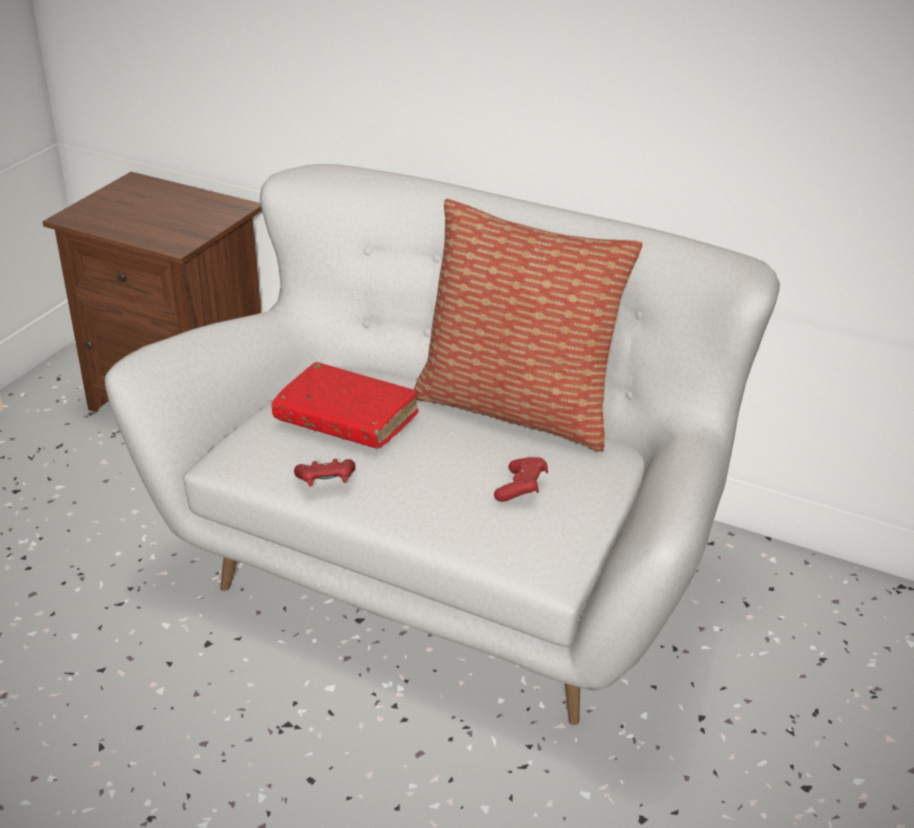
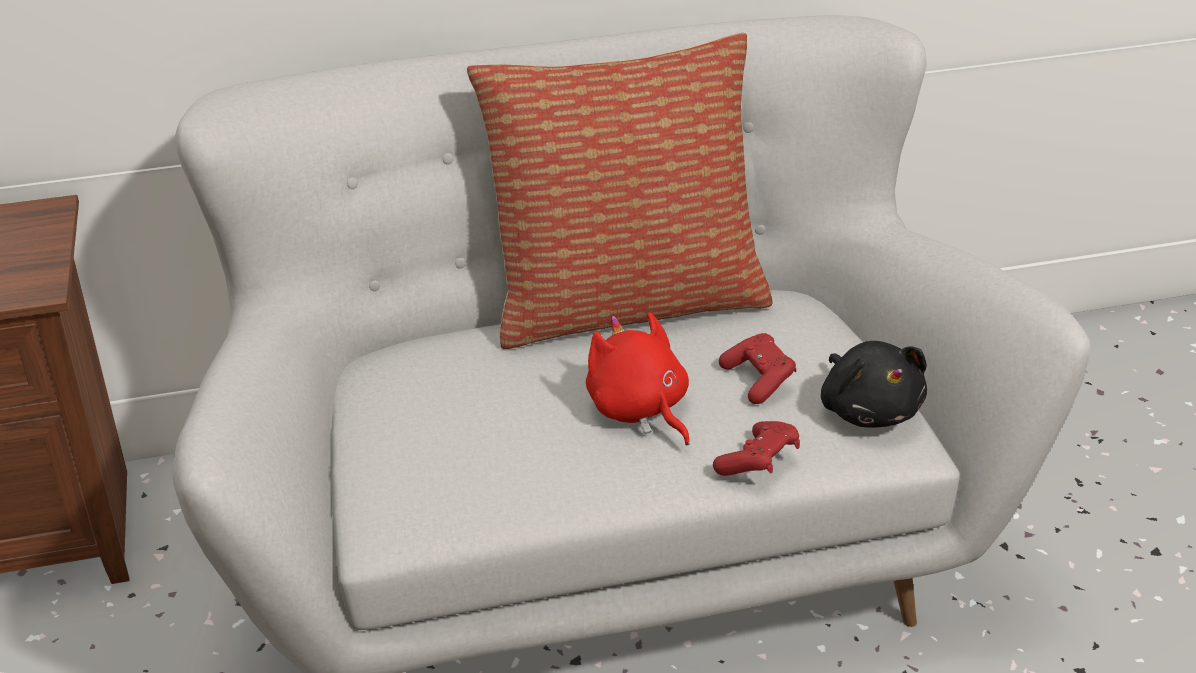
camera: 40 degrees left, 0 degrees up
(326, 482) = (549, 486): red game controller -> red game controller (759, 463)
(346, 418) = (466, 407): red book -> none
(430, 469) = (639, 411): none -> red plush toy
(563, 542) = (869, 410): none -> black plush toy

